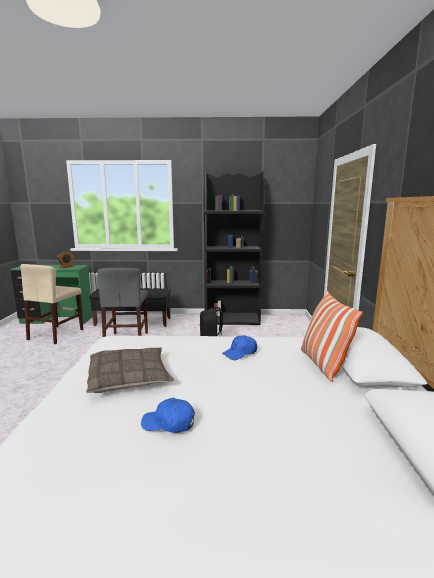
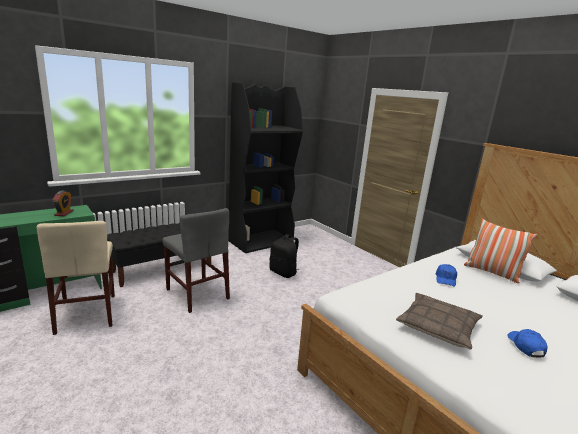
camera: 40 degrees left, 5 degrees up
(169, 423) = (525, 346): blue cap -> blue cap turned 120 degrees clockwise

